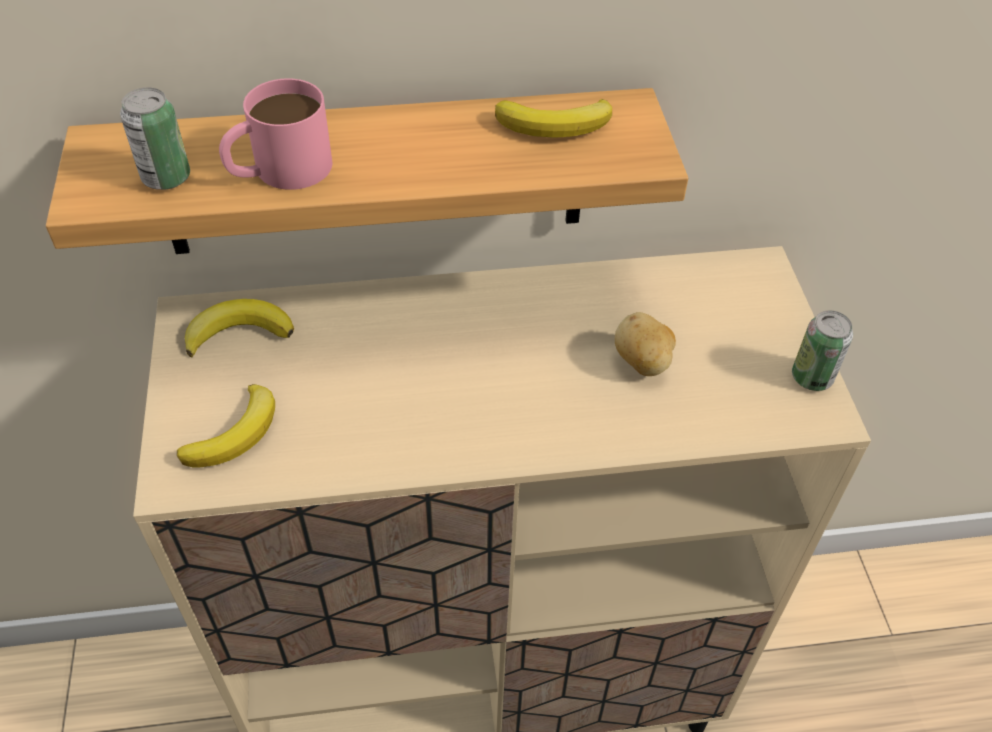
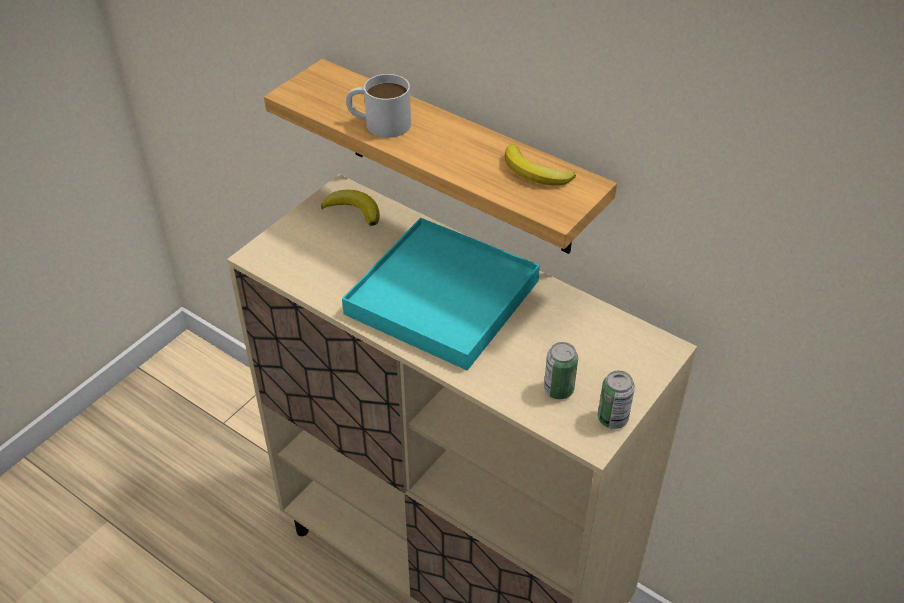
camera: 45 degrees right, 5 degrees down
(166, 178) = (330, 101): can -> can (558, 390)
(236, 433) = (301, 253): banana -> none
(279, 170) = (379, 123): pink mug -> white mug
(482, 369) = (442, 298): none -> turquoise tray
(642, 363) = (527, 348): potato -> none

